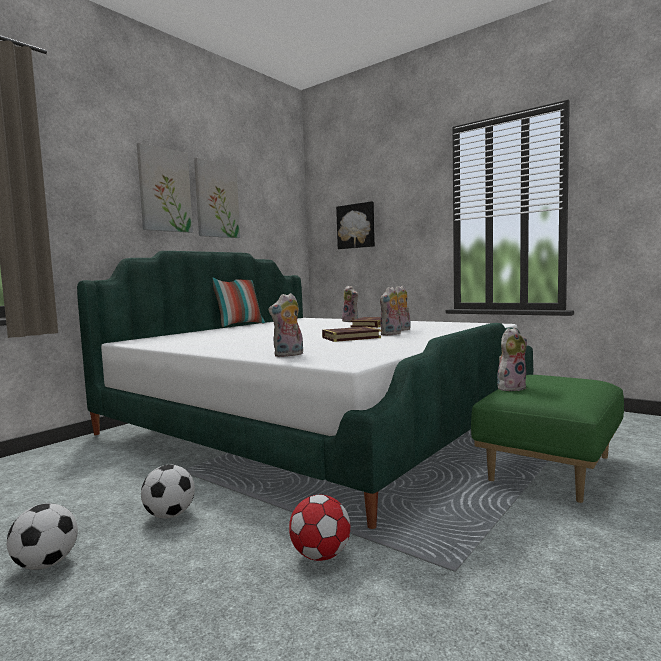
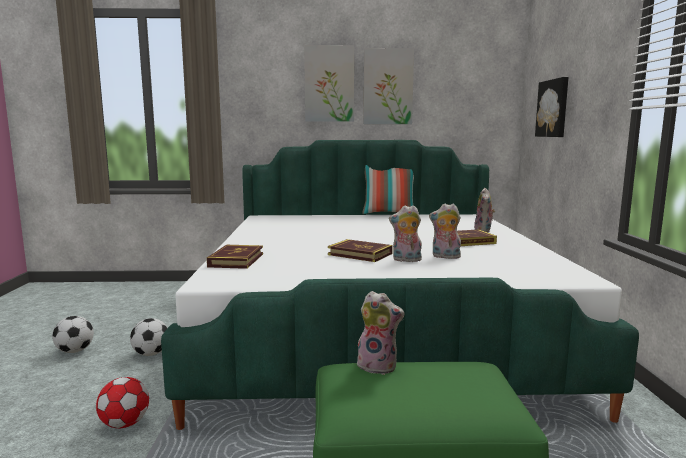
camera: 50 degrees right, 5 degrees up
(289, 355) = (236, 260): plush toy -> book

